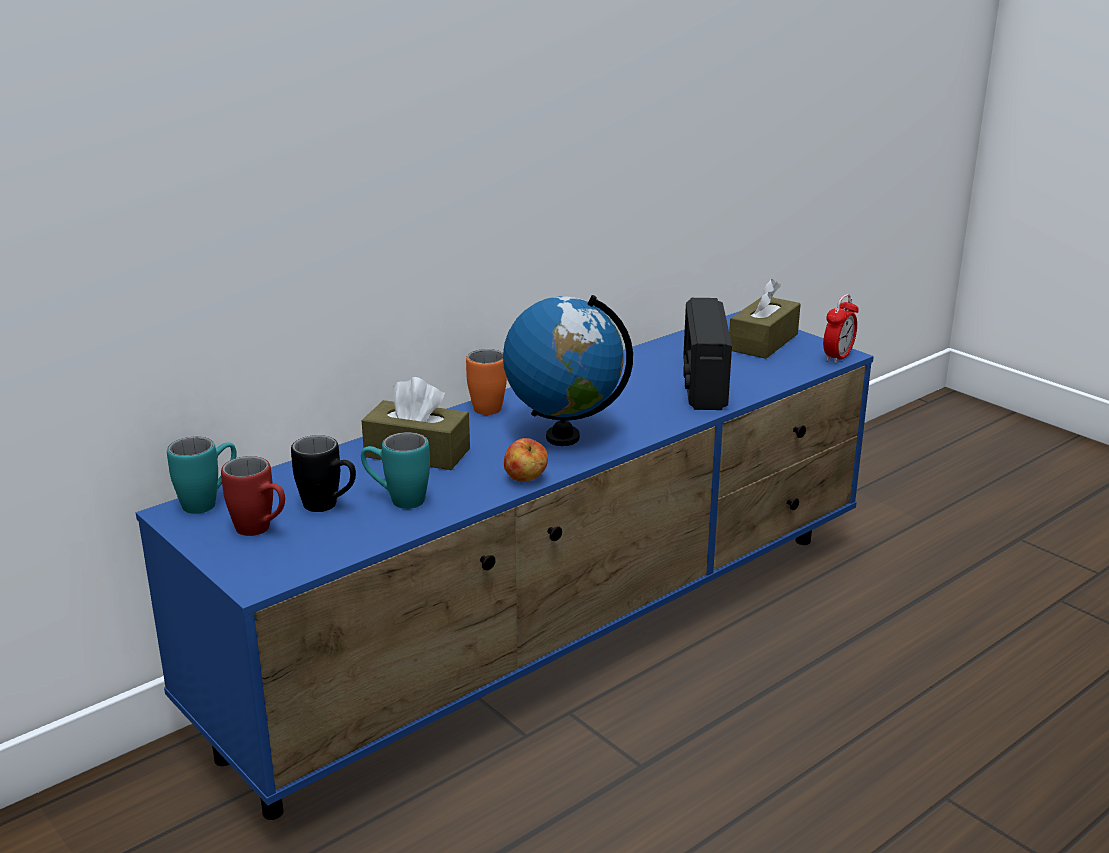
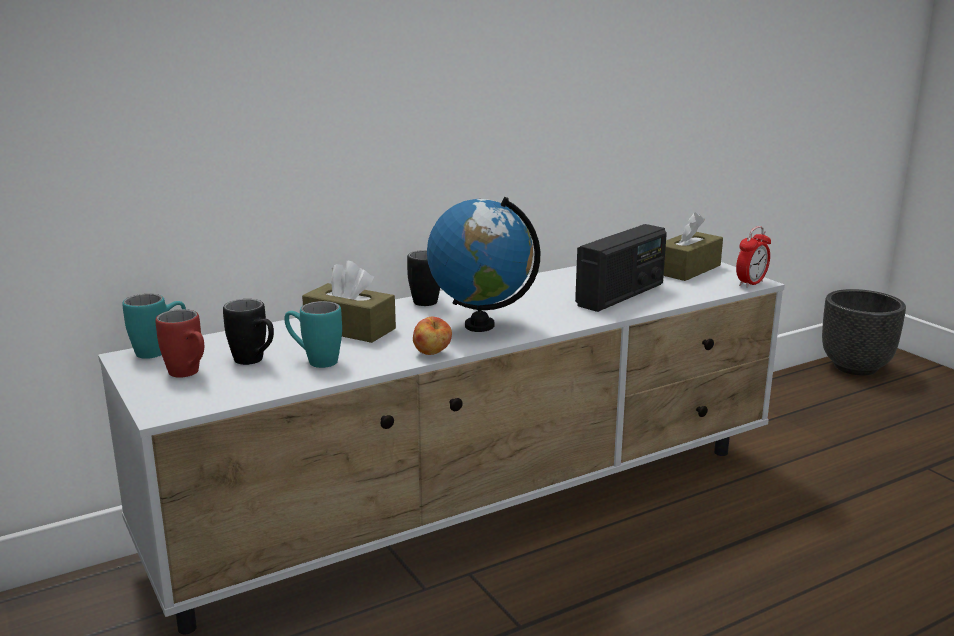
camera: 10 degrees right, 5 degrees down
(488, 405) = (427, 299): orange mug -> black mug
(557, 636) = (480, 509): blue tv stand -> white tv stand
(703, 383) = (621, 295): radio -> radio turned 150 degrees counterclockwise
(926, 422) = (856, 368): none -> black planter

